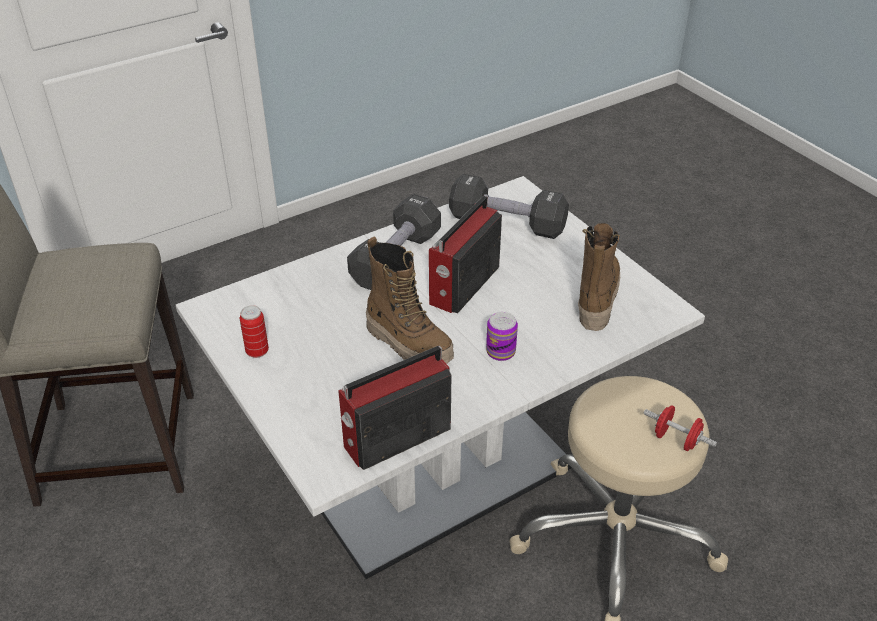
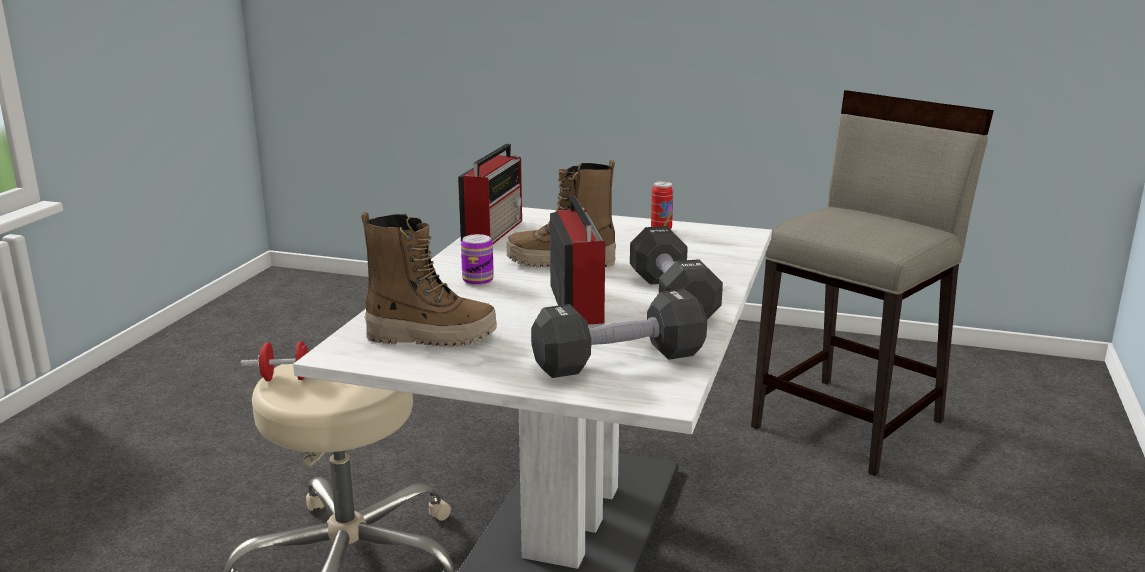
camera: 140 degrees right, 20 degrees down
(596, 298) = (431, 337): boot -> boot turned 60 degrees counterclockwise

